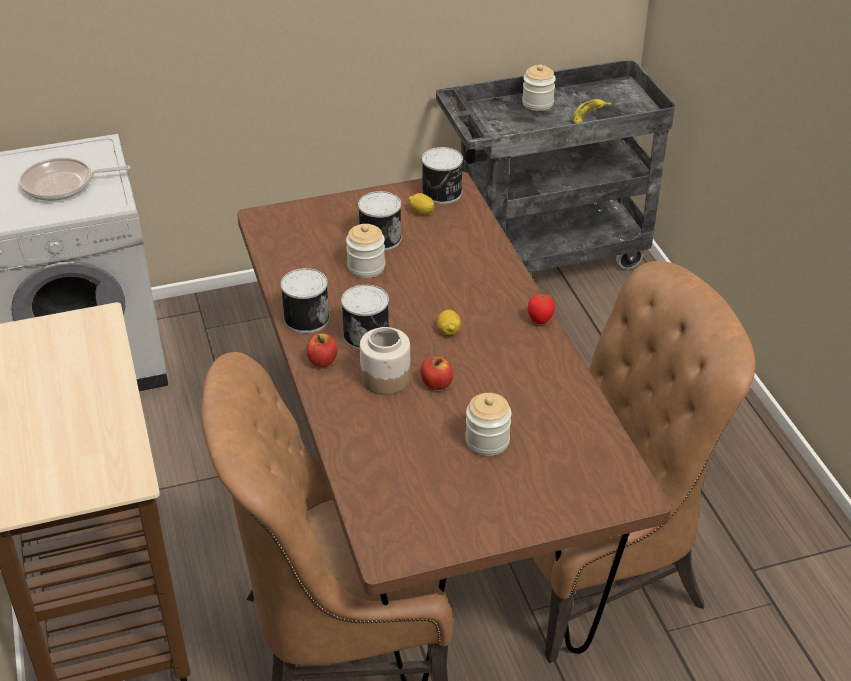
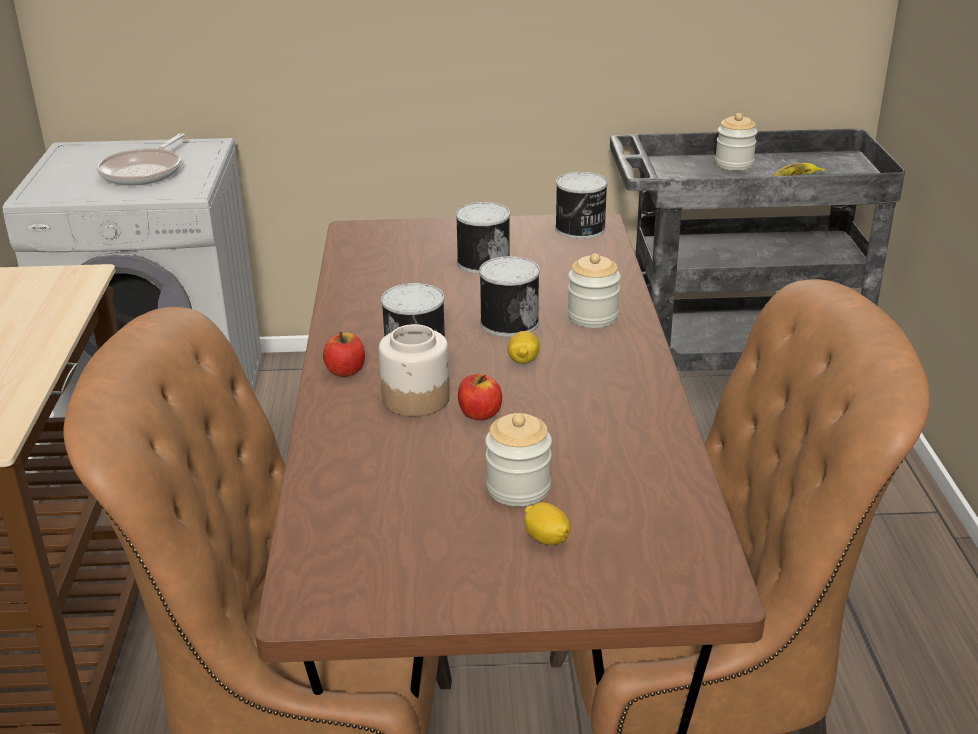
camera: 15 degrees right, 10 degrees down
(63, 185) = (144, 172): frying pan -> frying pan turned 75 degrees counterclockwise
(305, 318) = (350, 326): can -> can (508, 322)
(366, 267) = (451, 286): jar -> jar (592, 317)
(421, 212) = (546, 243): lemon -> lemon (546, 539)
(540, 321) = (651, 365): tomato -> none

